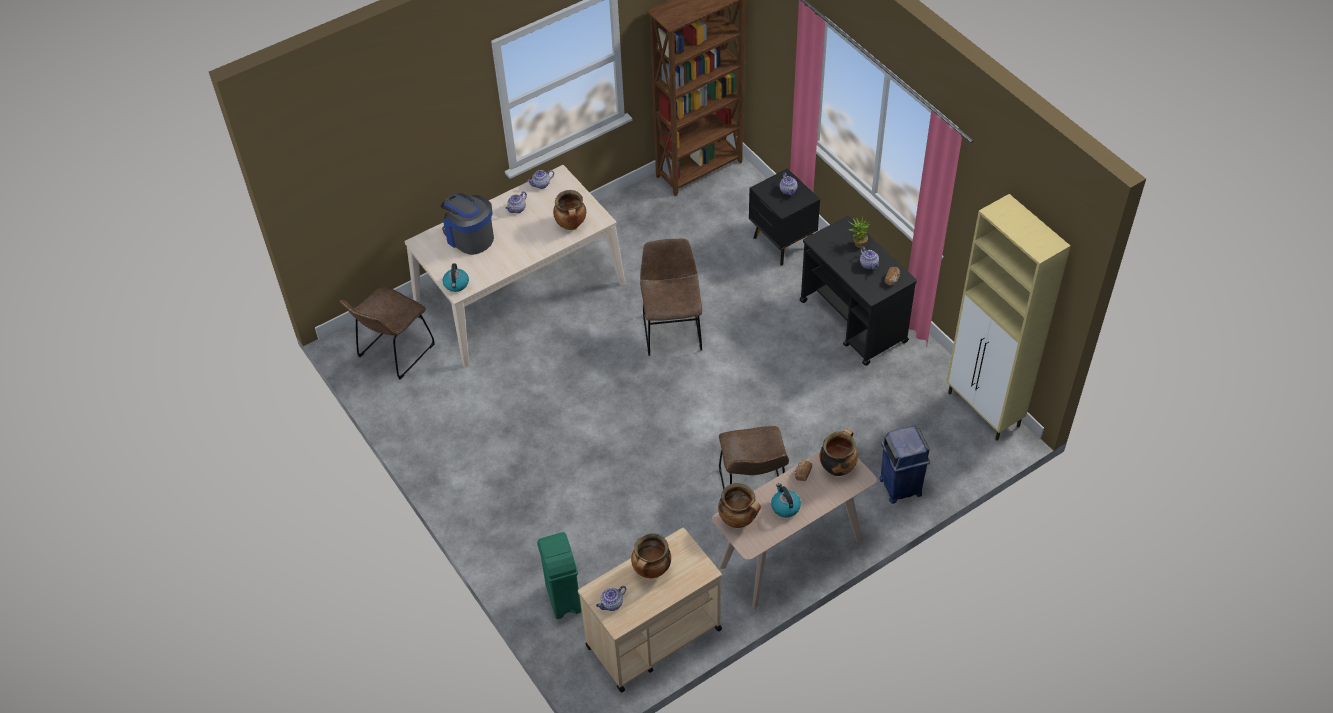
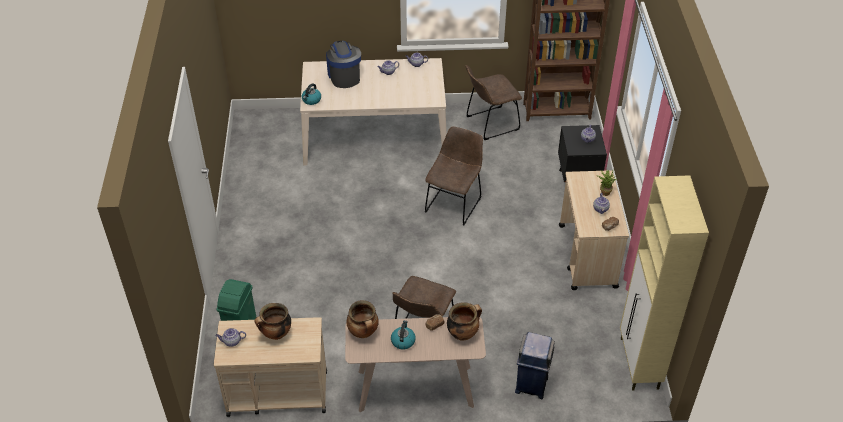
camera: 30 degrees right, 5 degrees down
(394, 353) = (268, 137): brown chair -> brown chair (490, 124)
(571, 225) = (414, 96): cooking pot -> none
(853, 322) = (587, 256): black cart -> beige cart

